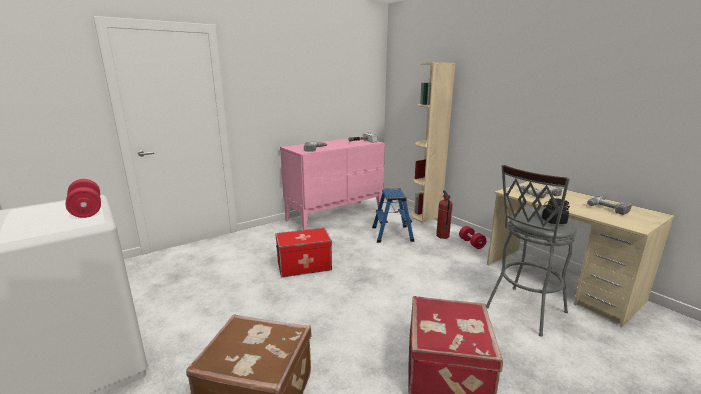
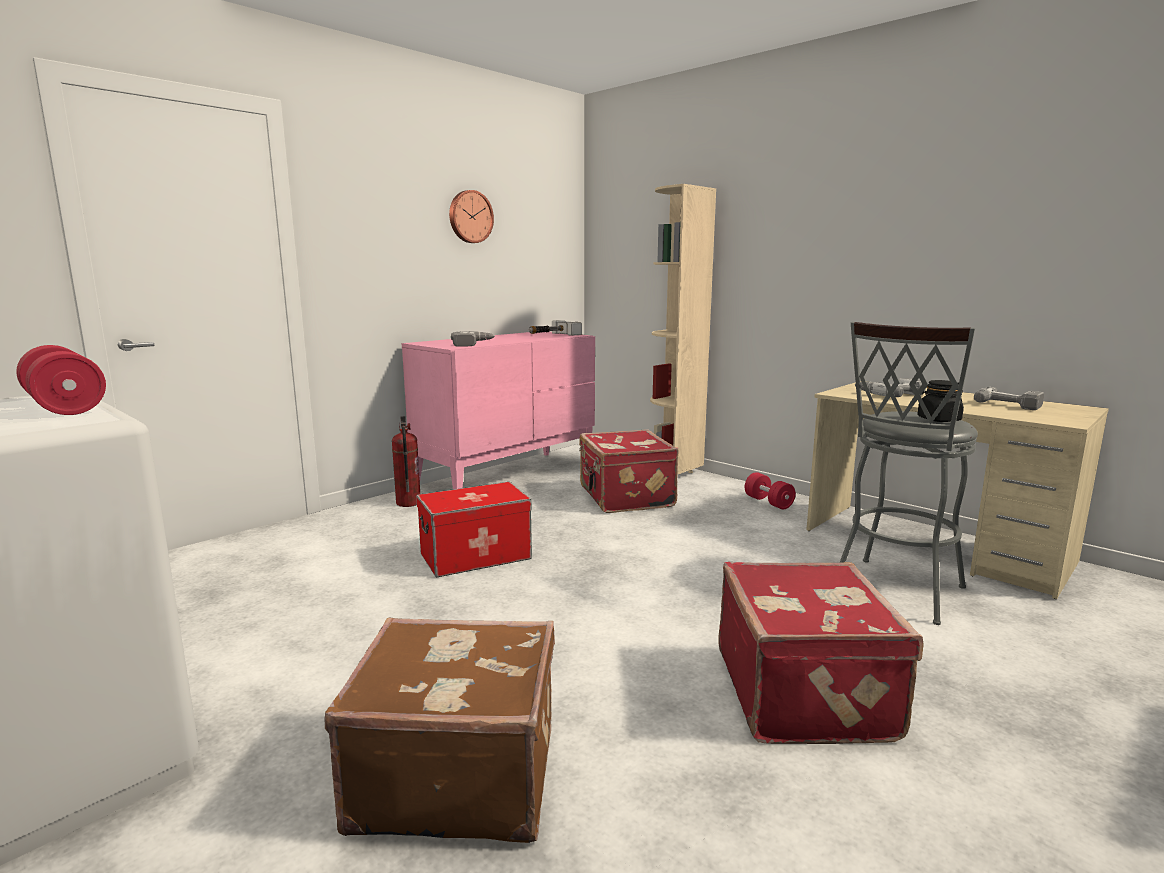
camera: 10 degrees left, 5 degrees down
(318, 78) = (470, 217): none -> wall clock
(392, 234) = (624, 497): blue step ladder -> red suitcase
(442, 236) = (714, 495): fire extinguisher -> fire extinguisher (408, 503)

